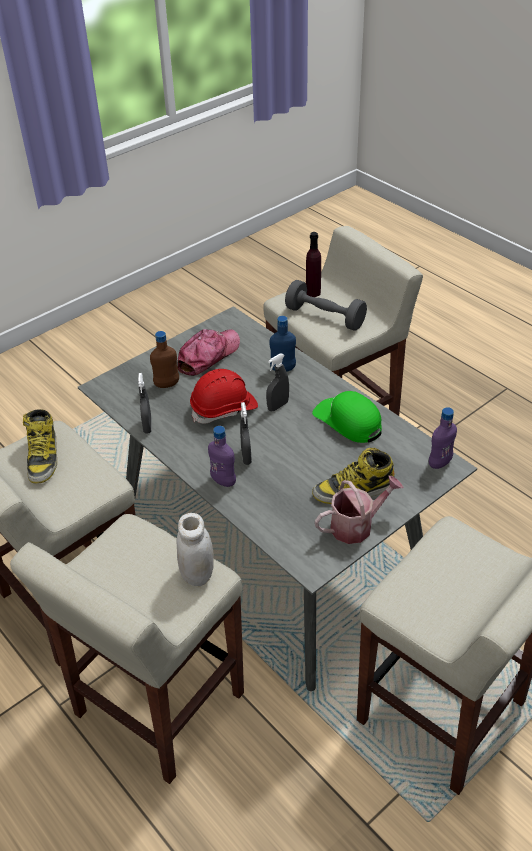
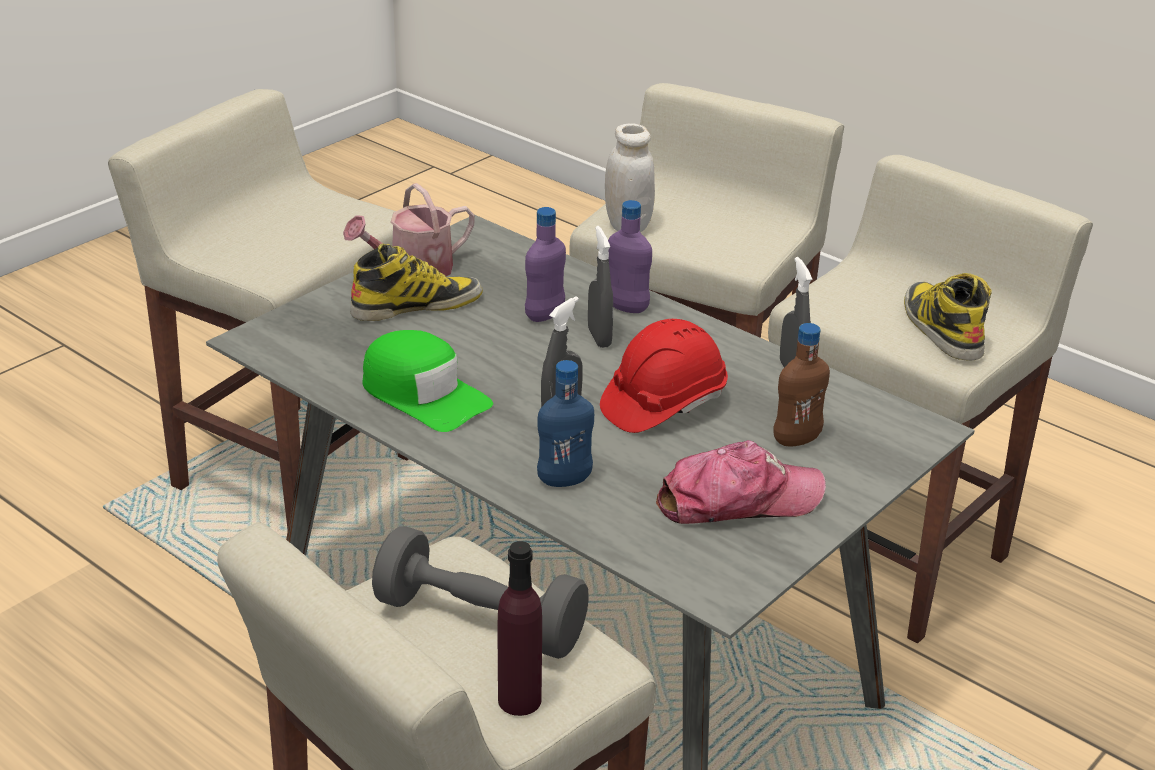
camera: 170 degrees right, 10 degrees down
(208, 356) = (738, 500): cap -> cap turned 135 degrees counterclockwise
(439, 463) = (268, 343): purple bottle -> purple bottle (545, 315)

